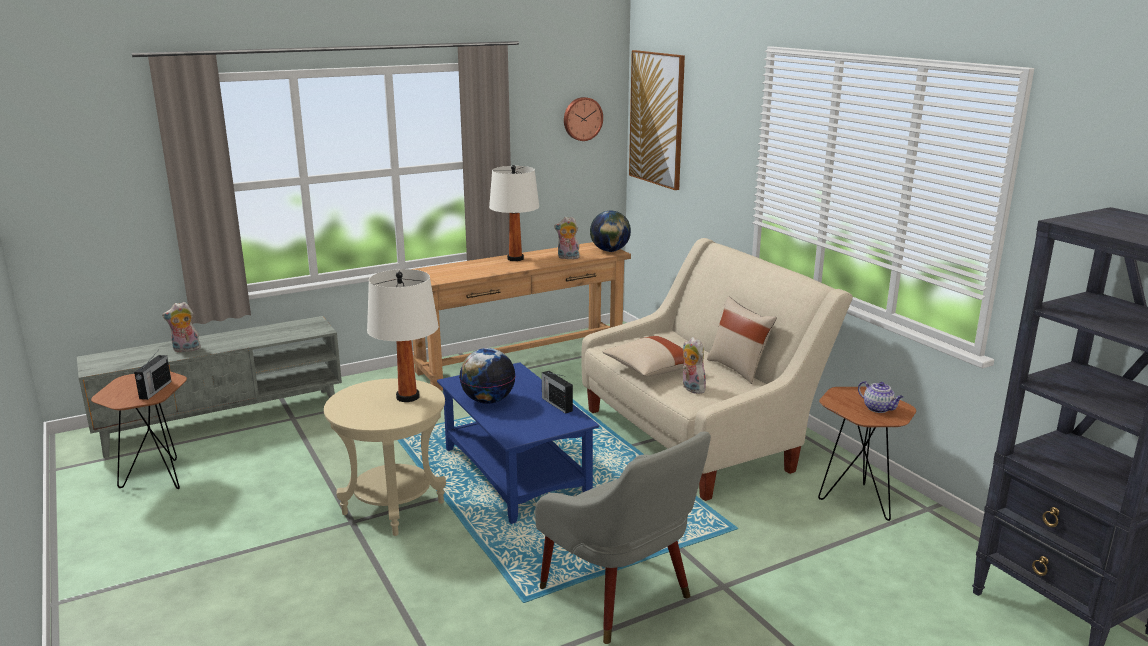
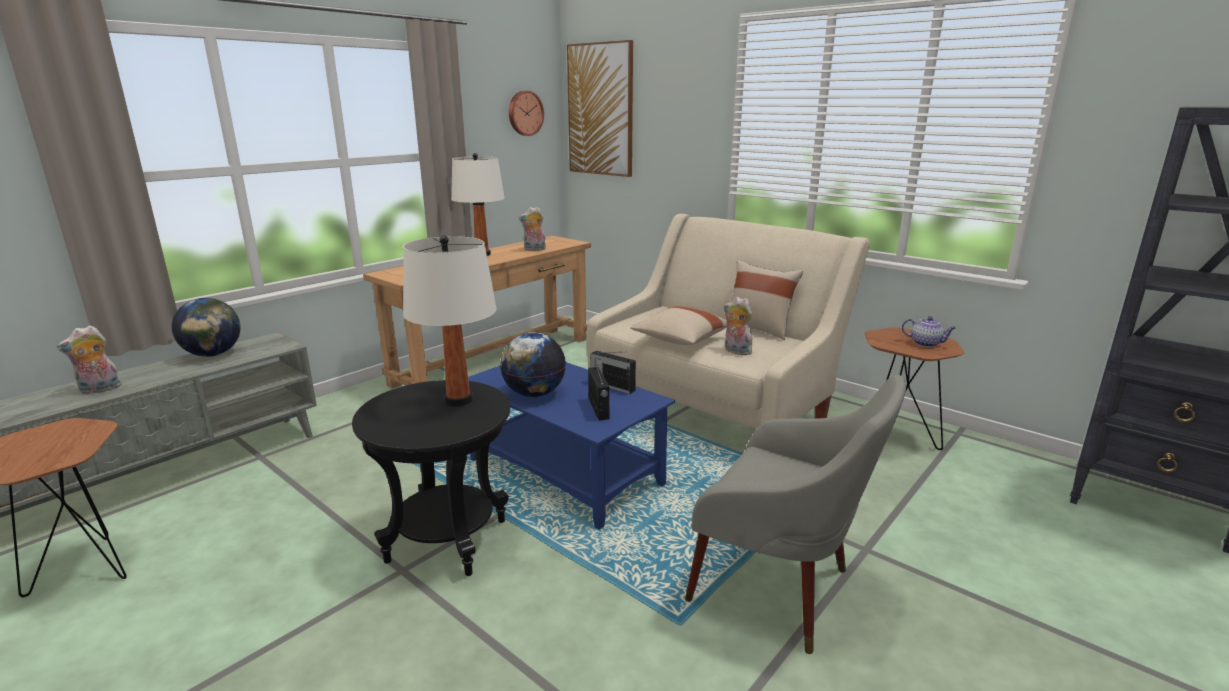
camera: 20 degrees left, 0 degrees up
(155, 390) = (69, 447): radio -> radio (598, 409)
(393, 508) = (447, 541): beige side table -> black side table
(610, 251) = (569, 242): globe -> globe (213, 355)

